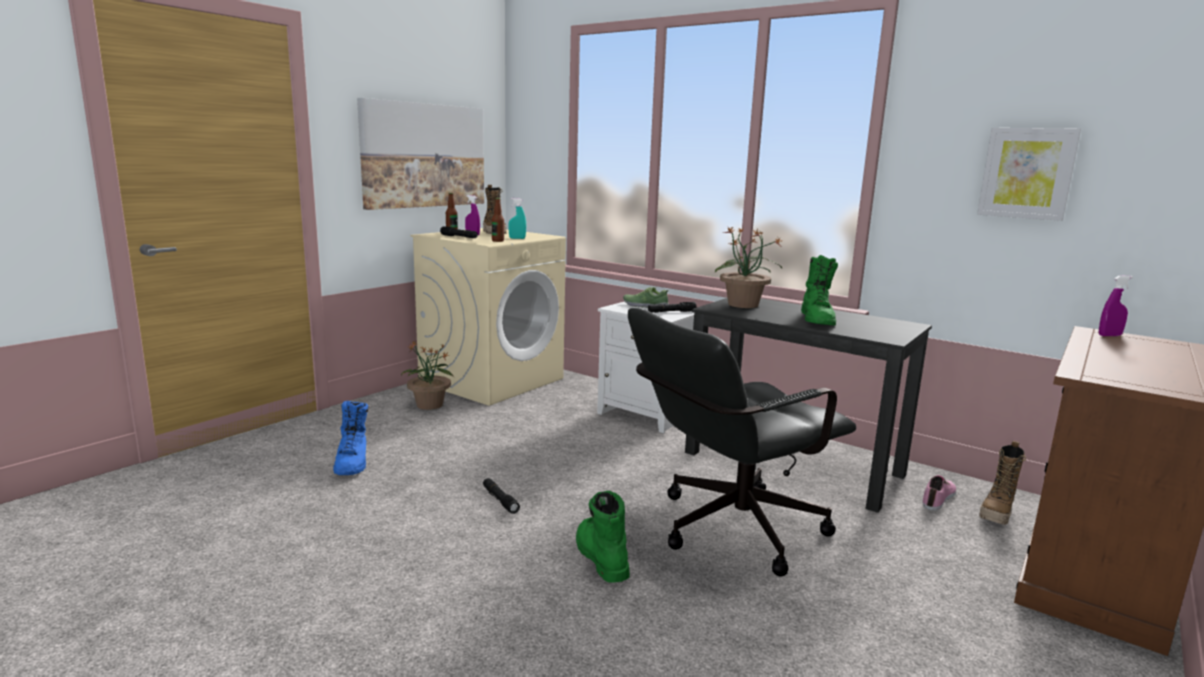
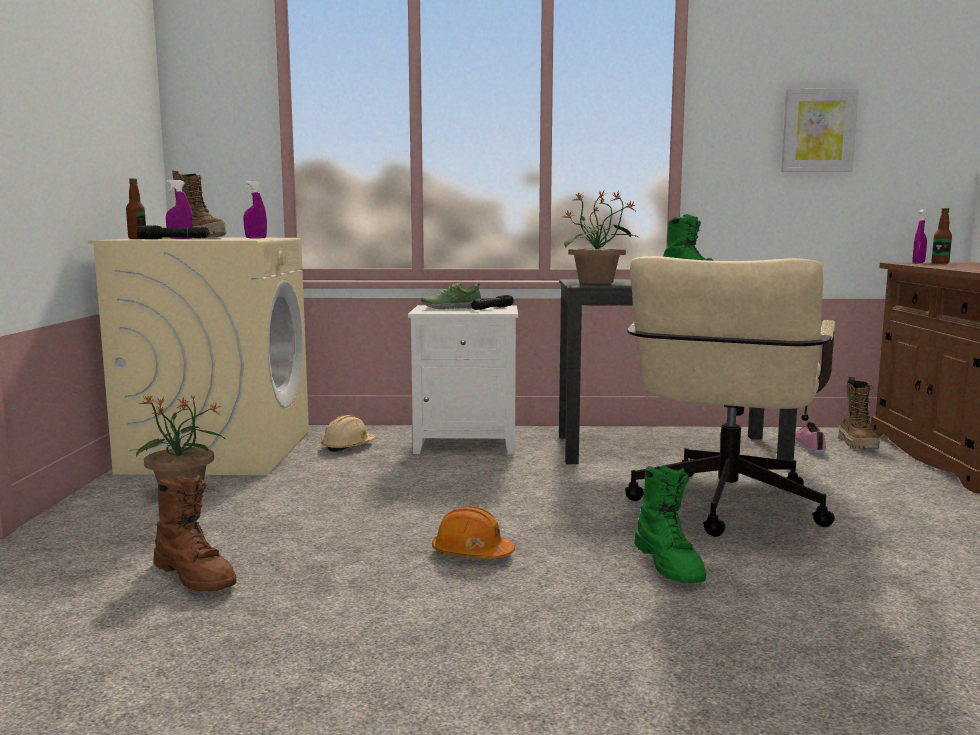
camera: 35 degrees left, 5 degrees down
(353, 463) = (196, 577): blue boot -> brown boot
(424, 155) = (91, 120): picture -> none
(498, 241) = (244, 239): bottle -> bottle (940, 263)
(500, 500) = (472, 553): black flashlight -> orange hard hat
(517, 238) = (256, 238): turquoise spray bottle -> purple spray bottle
(567, 396) = (348, 446): none -> beige hard hat
(600, 556) = (669, 565): green boot -> green boot turned 135 degrees counterclockwise
(727, 531) = (723, 510): black office chair -> beige office chair

